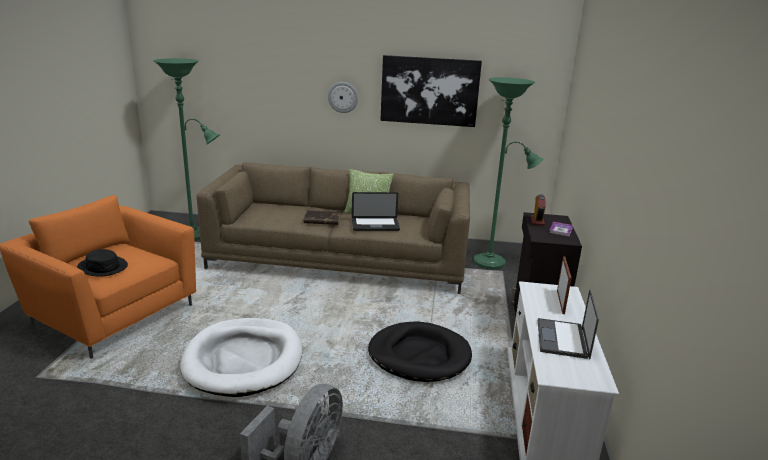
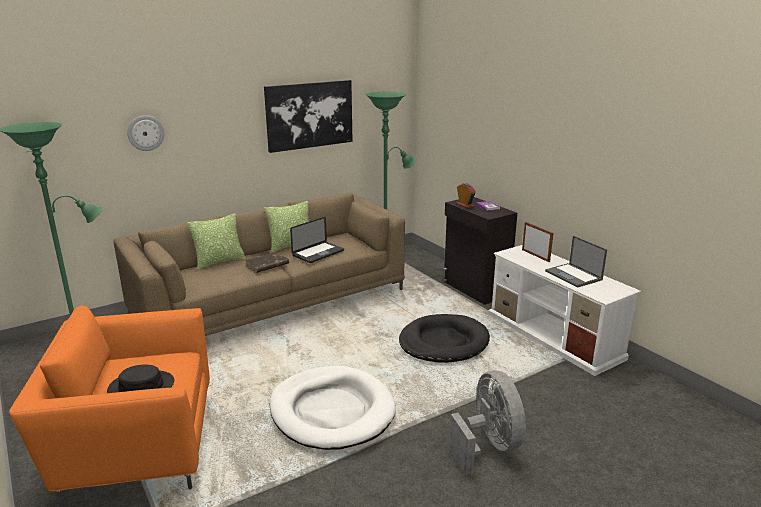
camera: 40 degrees left, 0 degrees up
(297, 206) = (219, 262): none -> pillow
(343, 97) = (228, 136): wall clock -> wall clock (145, 133)

